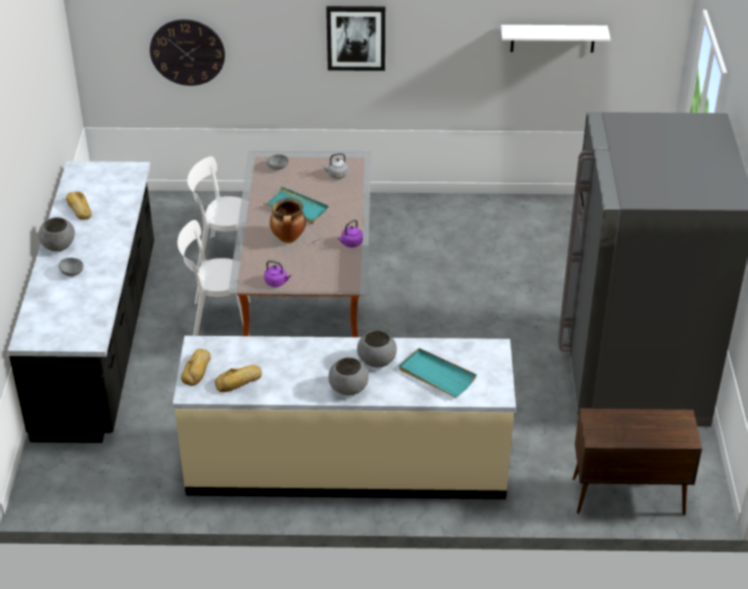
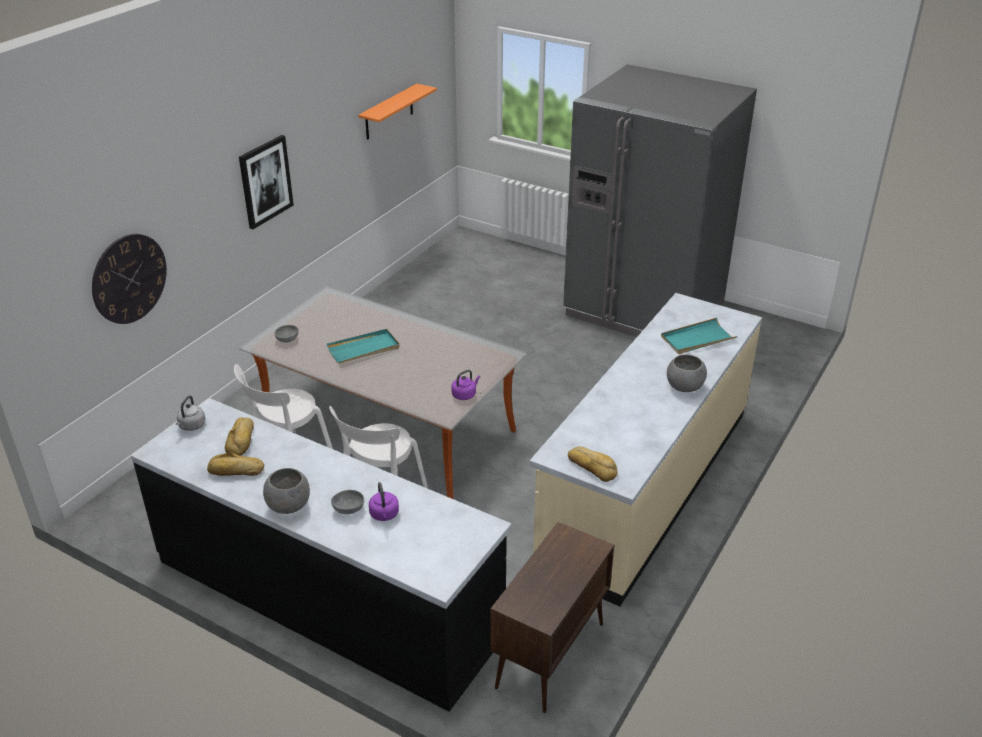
camera: 60 degrees left, 5 degrees down
(239, 382) = (630, 446): bread -> bread (242, 440)
(289, 238) = (405, 367): cooking pot -> none
(336, 175) = (340, 313): grey kettle -> grey kettle (191, 426)
(351, 243) = (449, 337): purple kettle -> purple kettle (384, 515)
(376, 361) = (657, 362): grey bowl -> none
(553, 38) = (389, 112): white shelf -> orange shelf
(626, 496) = (772, 361): brown cabinet -> brown cabinet (550, 656)

